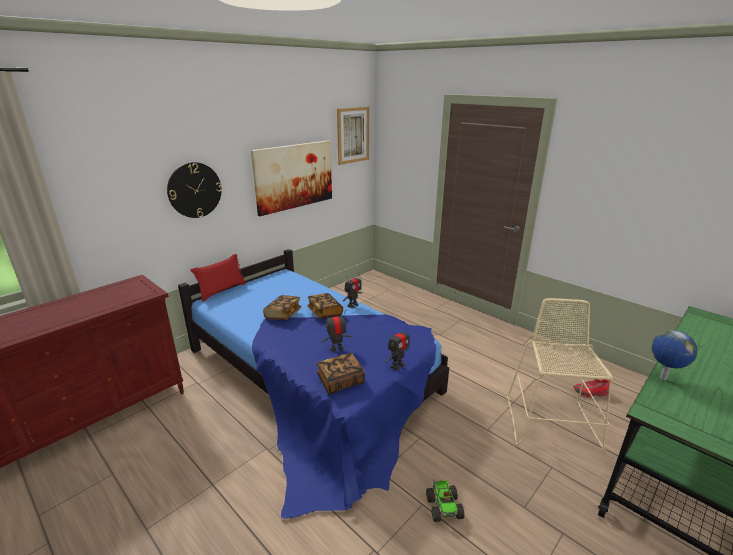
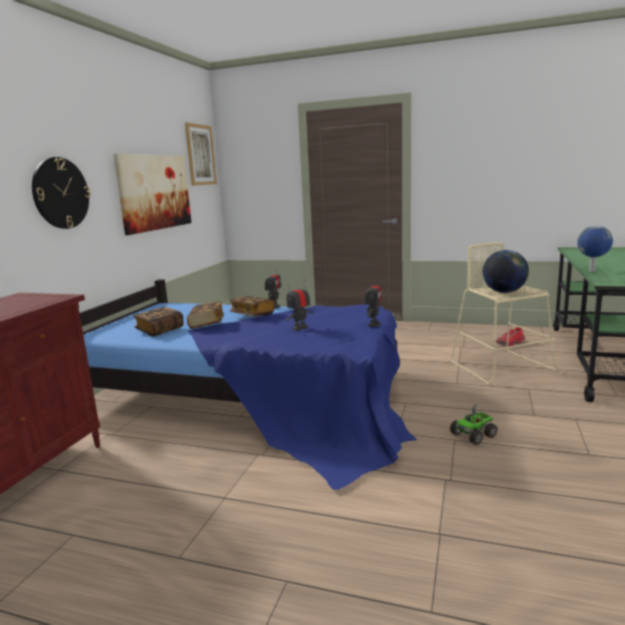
camera: 25 degrees left, 10 degrees down
(222, 291) = (101, 326): red pillow -> none
(340, 381) = (334, 341): book -> book (160, 330)
(444, 507) = (474, 435): toy truck -> toy truck turned 90 degrees clockwise
(561, 360) = (504, 292): none -> globe

